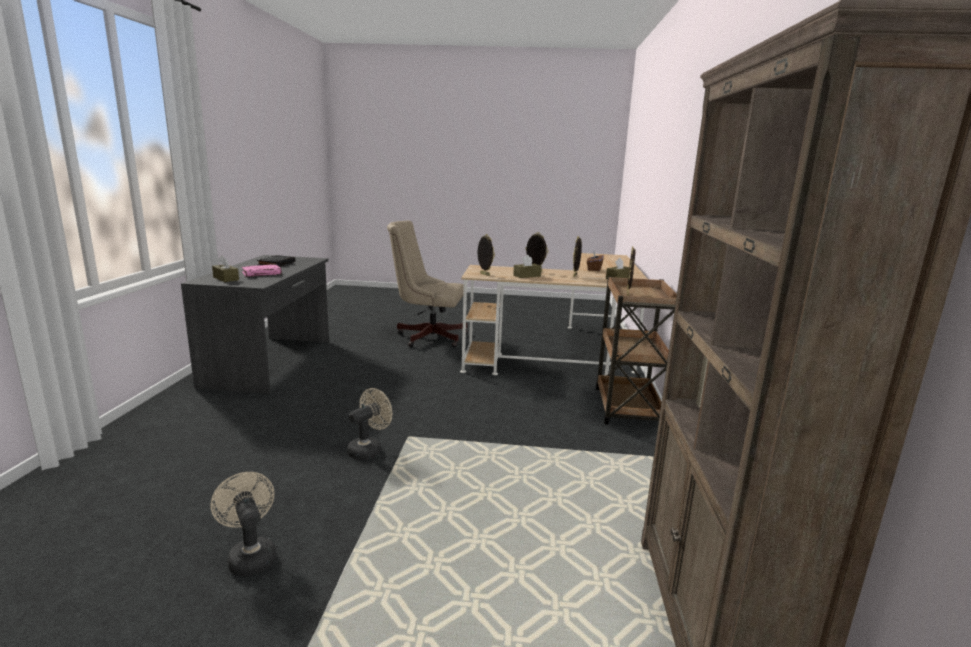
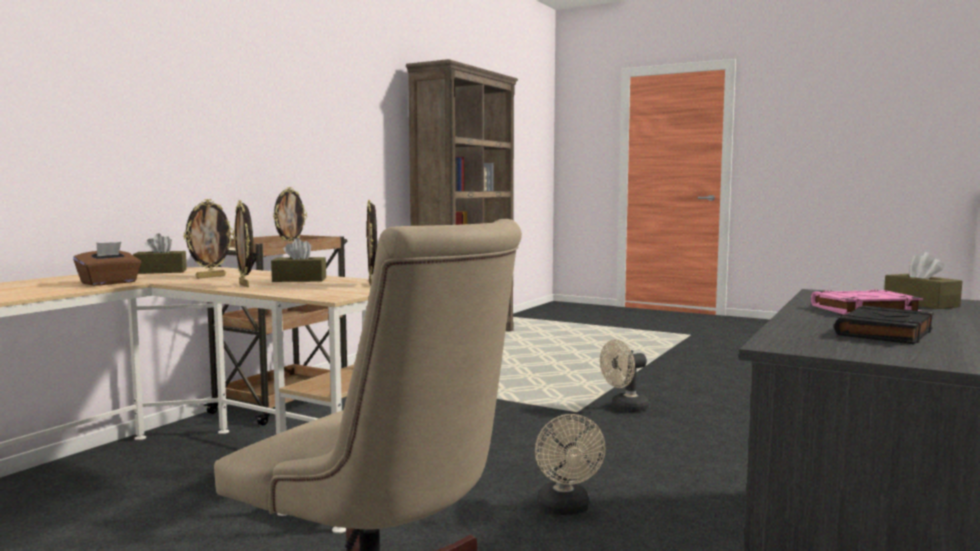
camera: 155 degrees left, 10 degrees down
(250, 556) = (711, 374): beige fan -> beige fan (565, 509)

